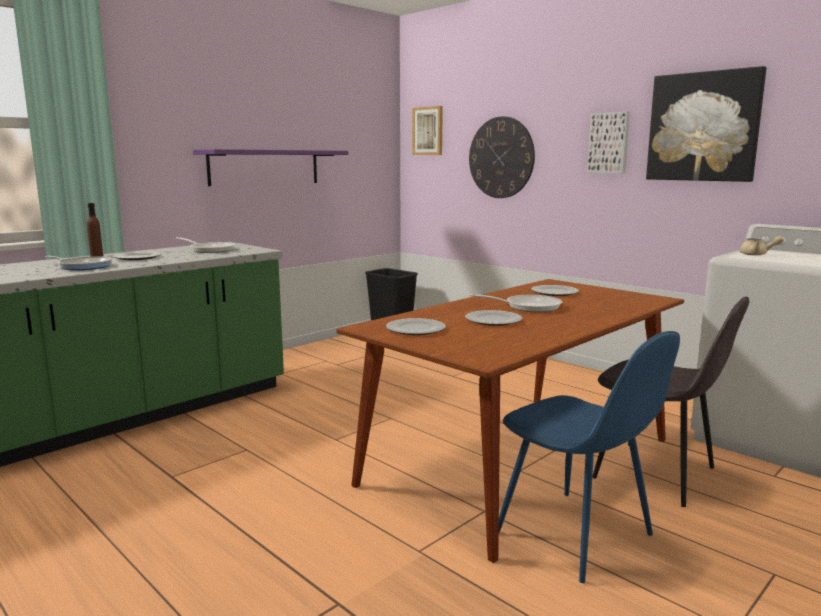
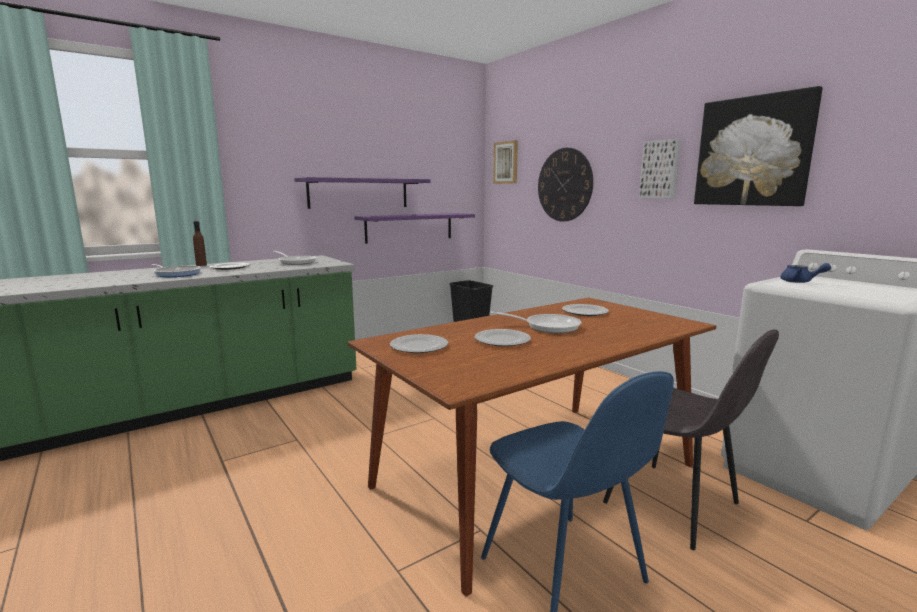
camera: 10 degrees right, 0 degrees up
(320, 207) = (409, 227): none -> purple shelf
(757, 254) = (800, 282): beige teapot -> blue teapot

